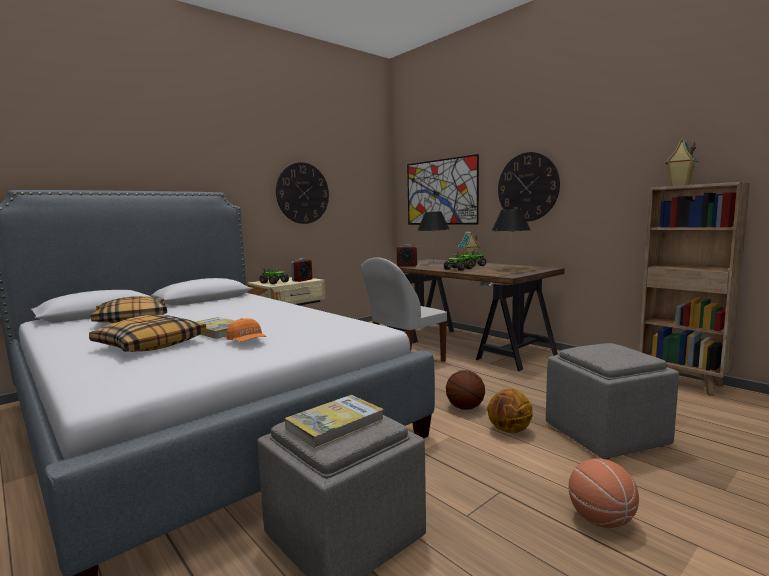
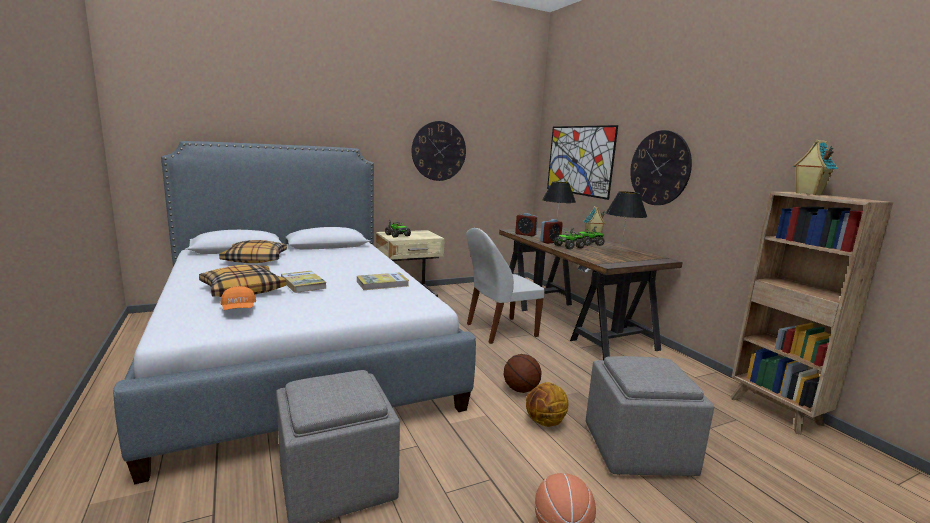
camera: 15 degrees right, 5 degrees up
(247, 342) = (314, 300): orange cap -> orange cap (238, 309)
(302, 280) = (424, 236): alarm clock -> alarm clock (550, 242)
(335, 424) = (331, 392): book -> book (382, 284)

